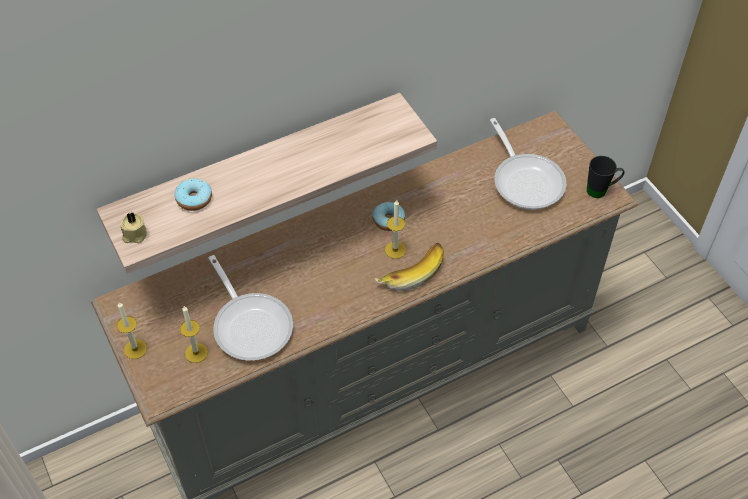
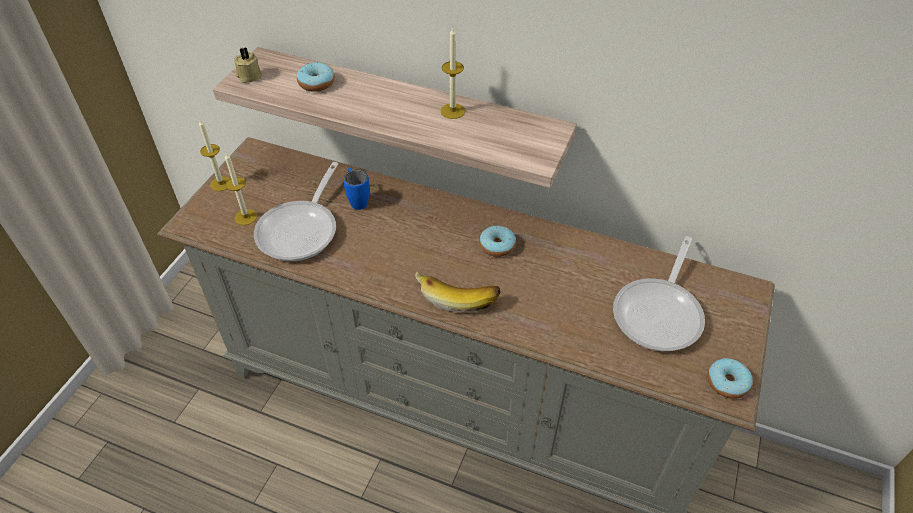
camera: 50 degrees right, 5 degrees down
(255, 270) = (357, 200): none -> blue mug
(395, 250) = (470, 270): candle -> candle (452, 111)
(601, 190) = (727, 383): black mug -> donut

